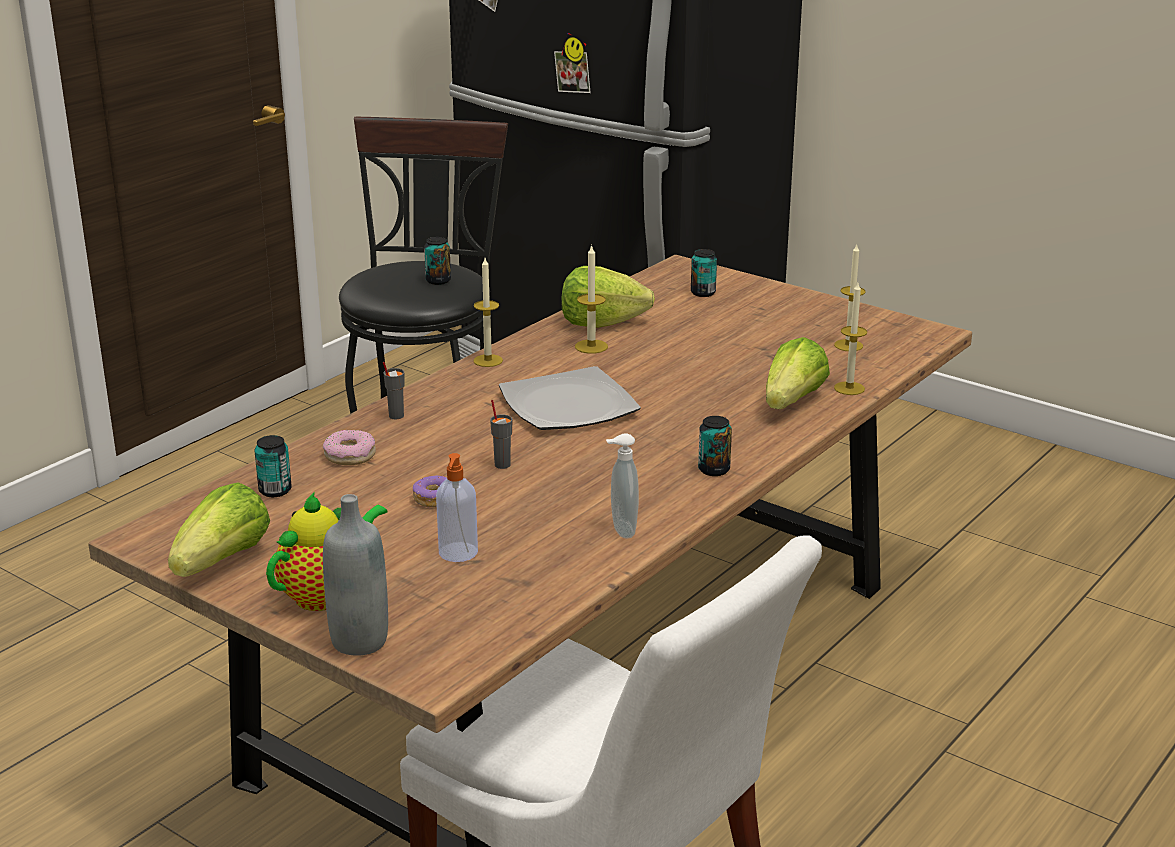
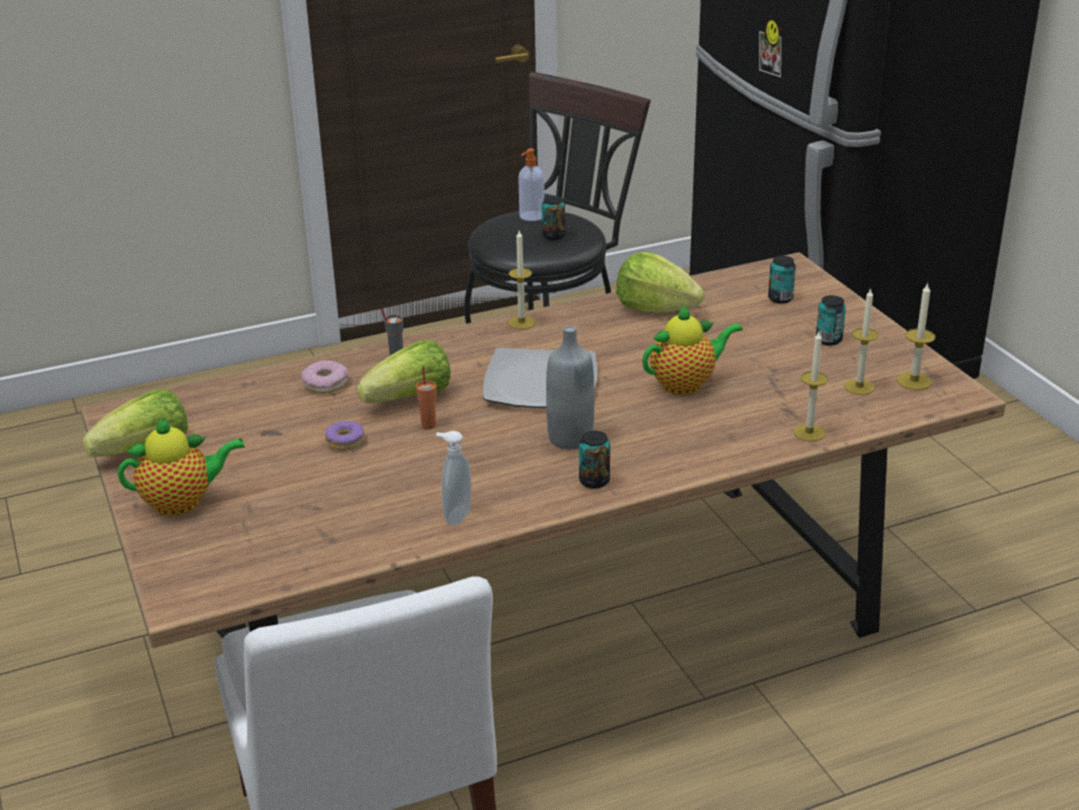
camera: 30 degrees right, 5 degrees up
(275, 490) = (242, 400): can -> can (828, 340)
(359, 641) = (164, 550): grey bottle -> grey bottle (570, 439)
(458, 553) = (310, 496): soap dispenser -> soap dispenser (531, 216)
(502, 464) = (429, 425): grey cup -> orange cup
(591, 346) = (621, 330): candle -> candle (914, 381)
(702, 376) = (686, 384): none -> teapot
(792, 402) = (739, 432): lettuce -> lettuce (410, 398)

